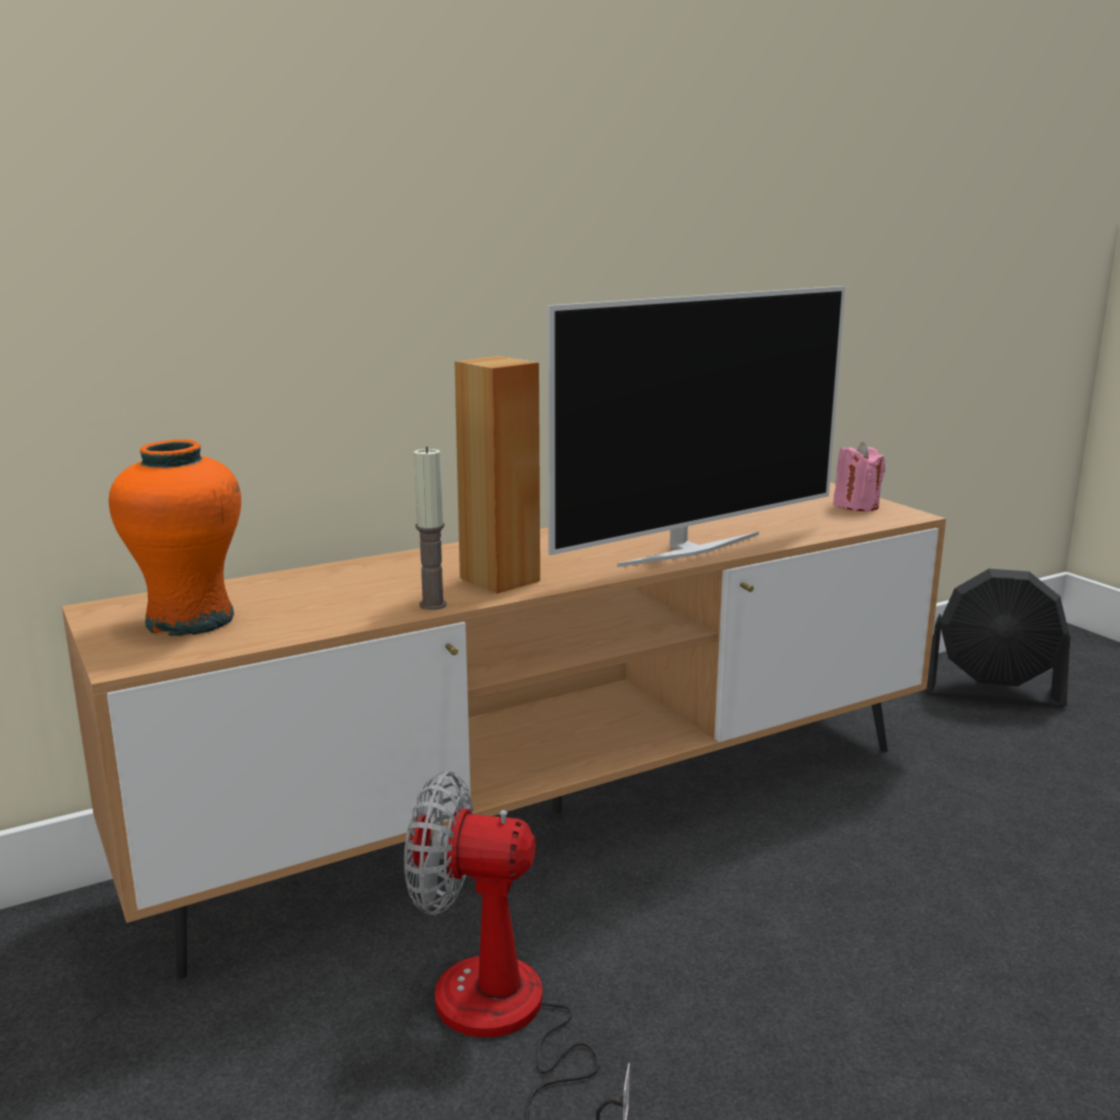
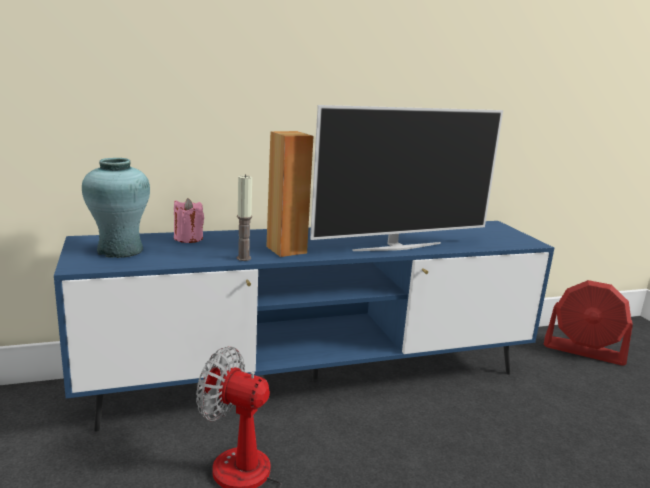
camera: 10 degrees right, 0 degrees up
(191, 620) = (120, 250): orange vase -> turquoise vase
(557, 816) = (315, 380): brown tv stand -> blue tv stand
(856, 505) = (505, 234): pink candle -> pink candle (188, 238)
(992, 693) = (584, 351): black fan -> red fan

